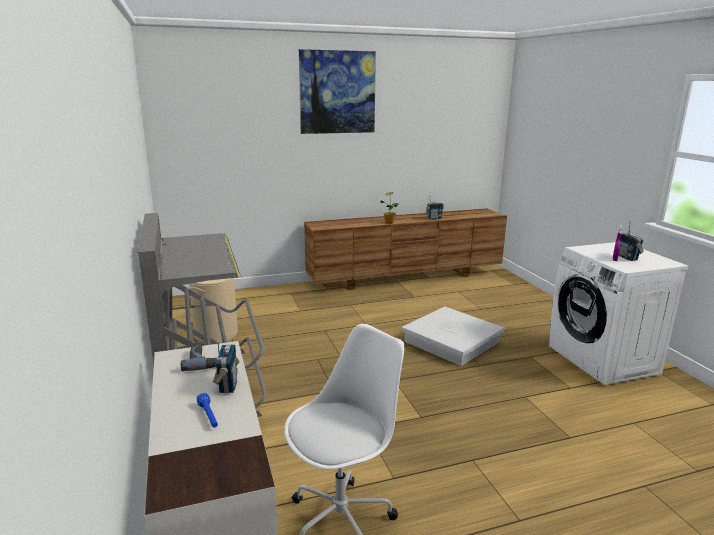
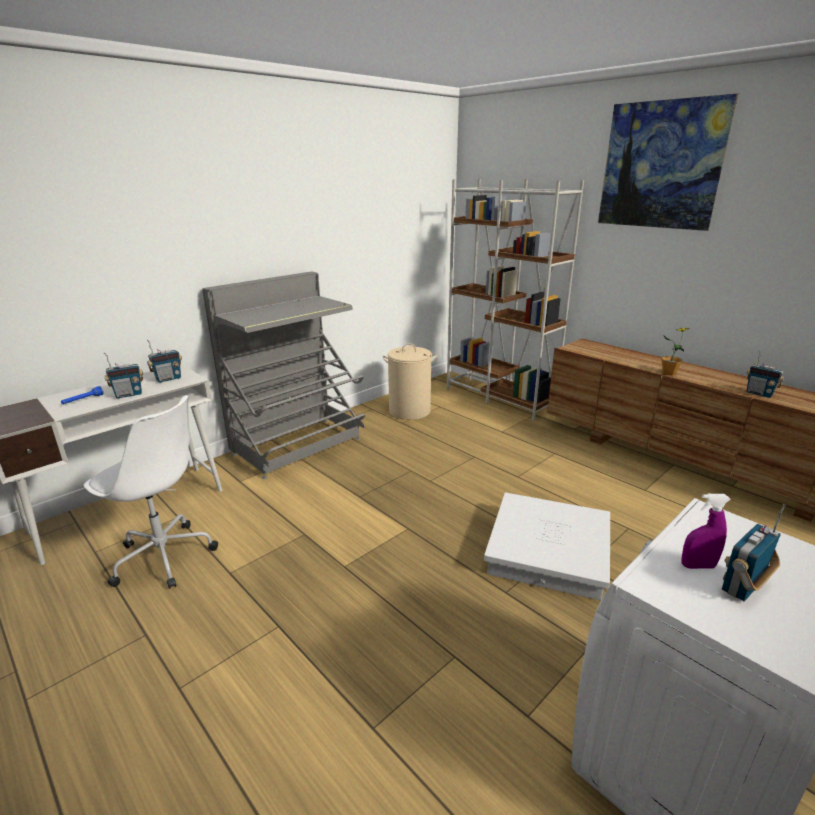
camera: 65 degrees right, 5 degrees up
(204, 361) = (168, 379): power drill -> radio
(248, 295) = (499, 398): none -> brown bookcase

